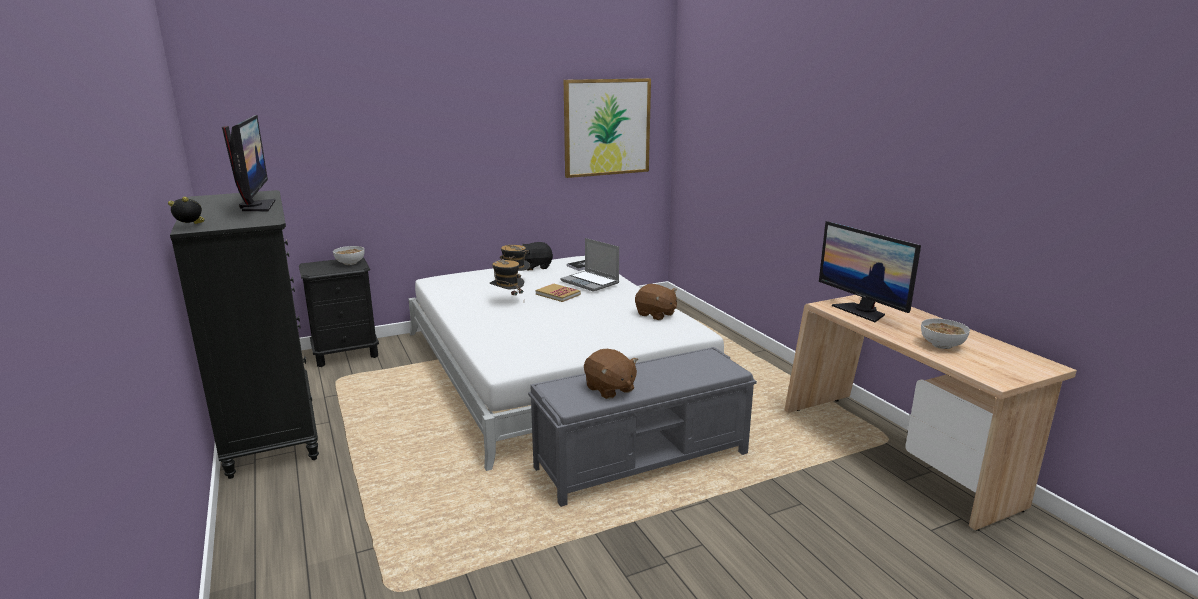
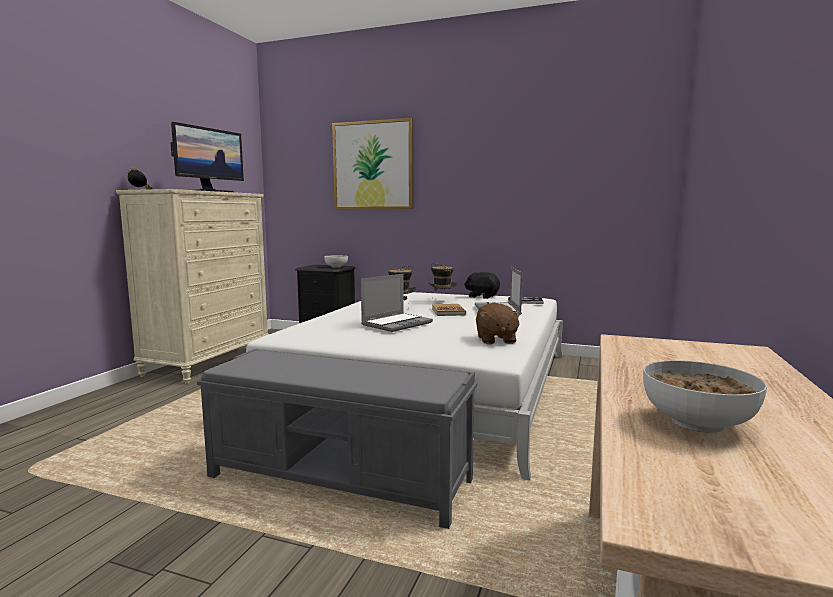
camera: 45 degrees right, 10 degrees down
(270, 429) = (209, 362): black dresser -> beige dresser
(558, 320) = (397, 323): none -> laptop
(607, 127) = (591, 166): picture -> picture (373, 165)
(609, 389) = (286, 368): brown plush toy -> none
(862, 311) = (666, 355): monitor -> none

